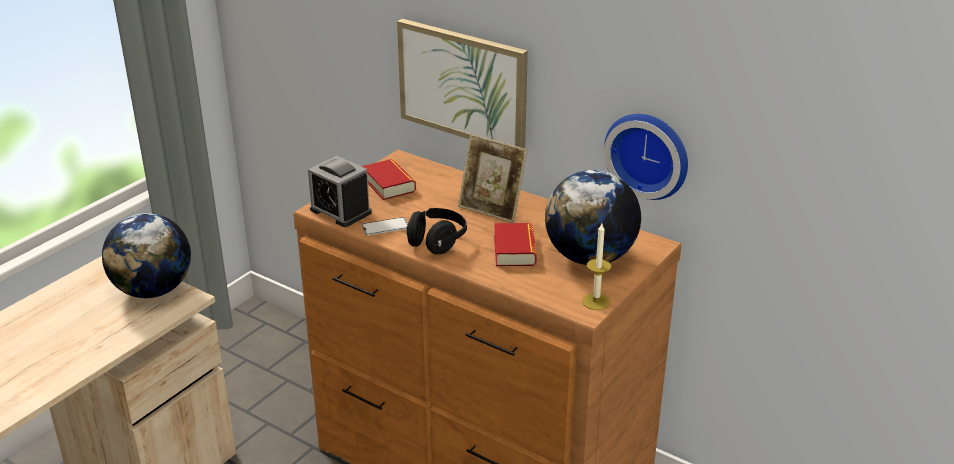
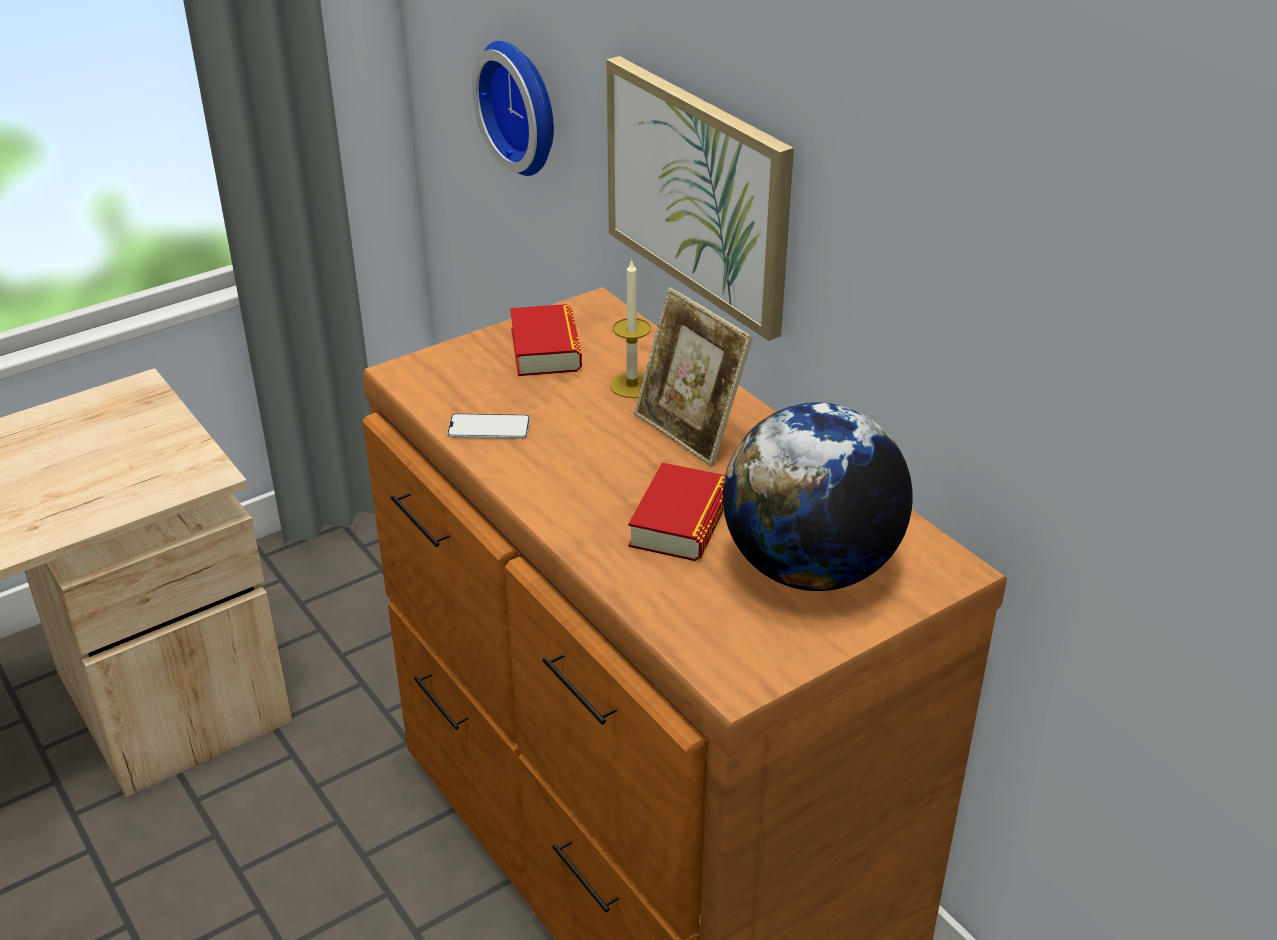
camera: 20 degrees right, 5 degrees up
(153, 290) = (166, 449): globe -> none
(340, 211) = (436, 383): alarm clock -> none
(437, 242) = (556, 475): black headphones -> none
(596, 302) = (767, 665): candle -> candle (632, 386)
(649, 154) = (973, 390): wall clock -> wall clock (523, 106)

